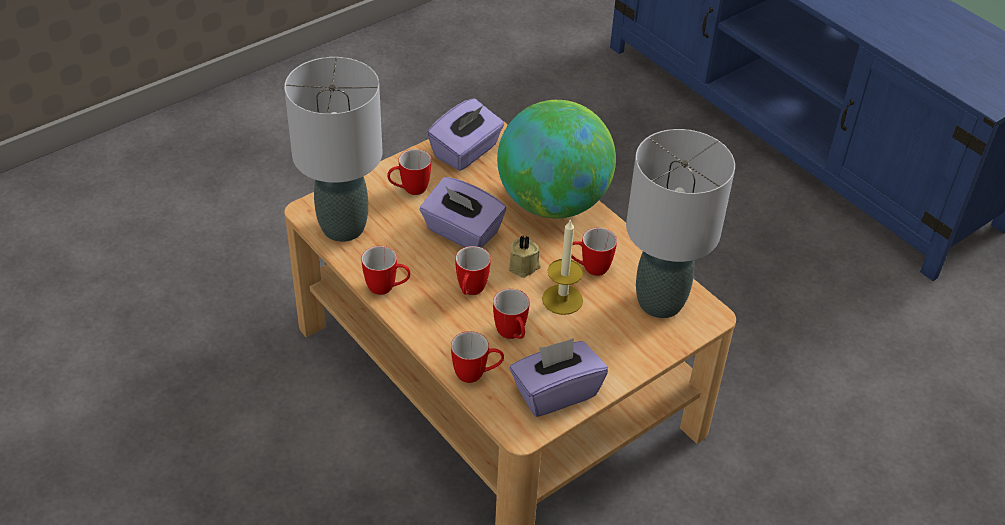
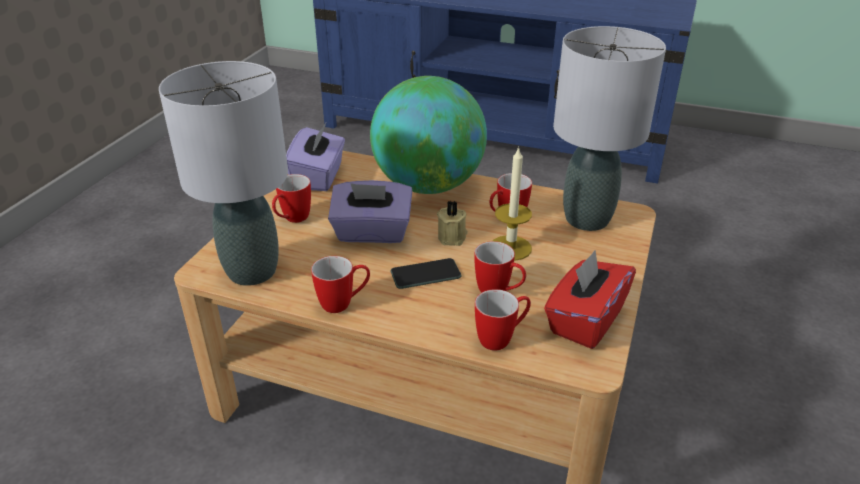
camera: 30 degrees left, 10 degrees down
(470, 292) = (425, 274): mug -> phone
(555, 392) = (585, 320): purple tissue box -> red tissue box

